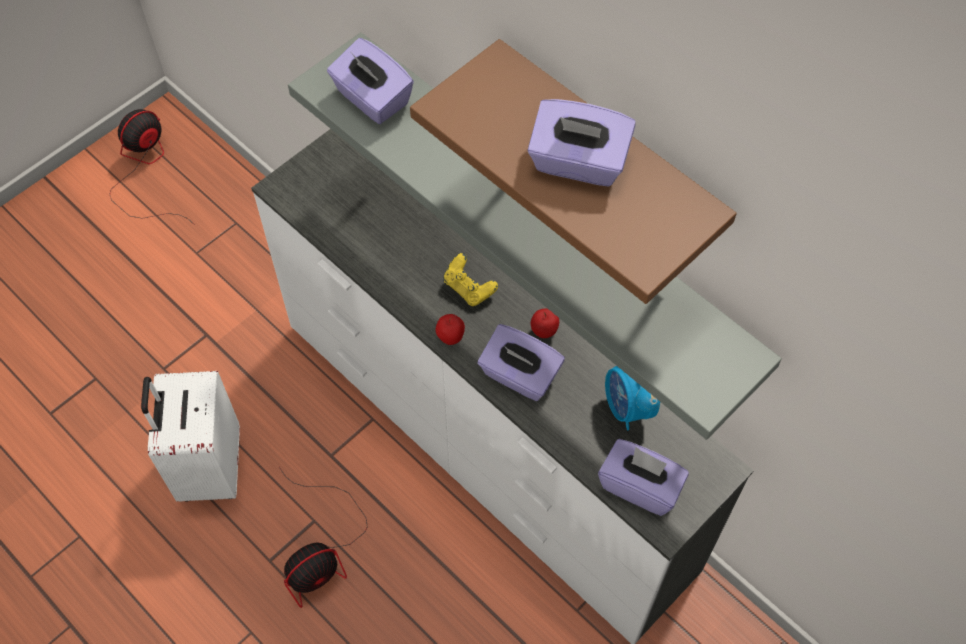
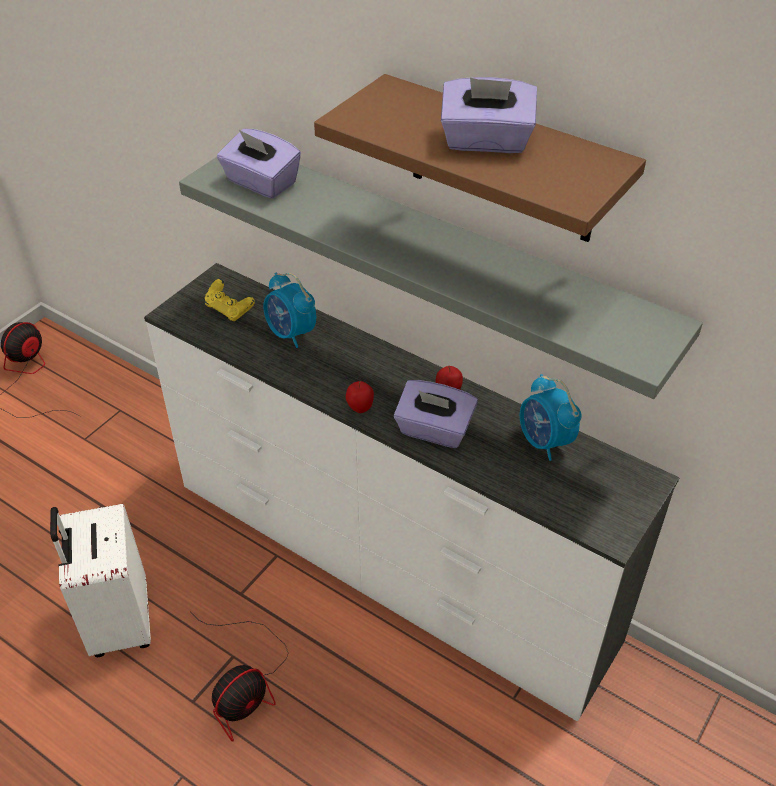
camera: 10 degrees left, 15 degrees down
(398, 232) = (291, 333): none -> alarm clock
(469, 288) = (368, 368): yellow game controller -> yellow game controller (229, 310)
(640, 486) = (576, 505): purple tissue box -> none

